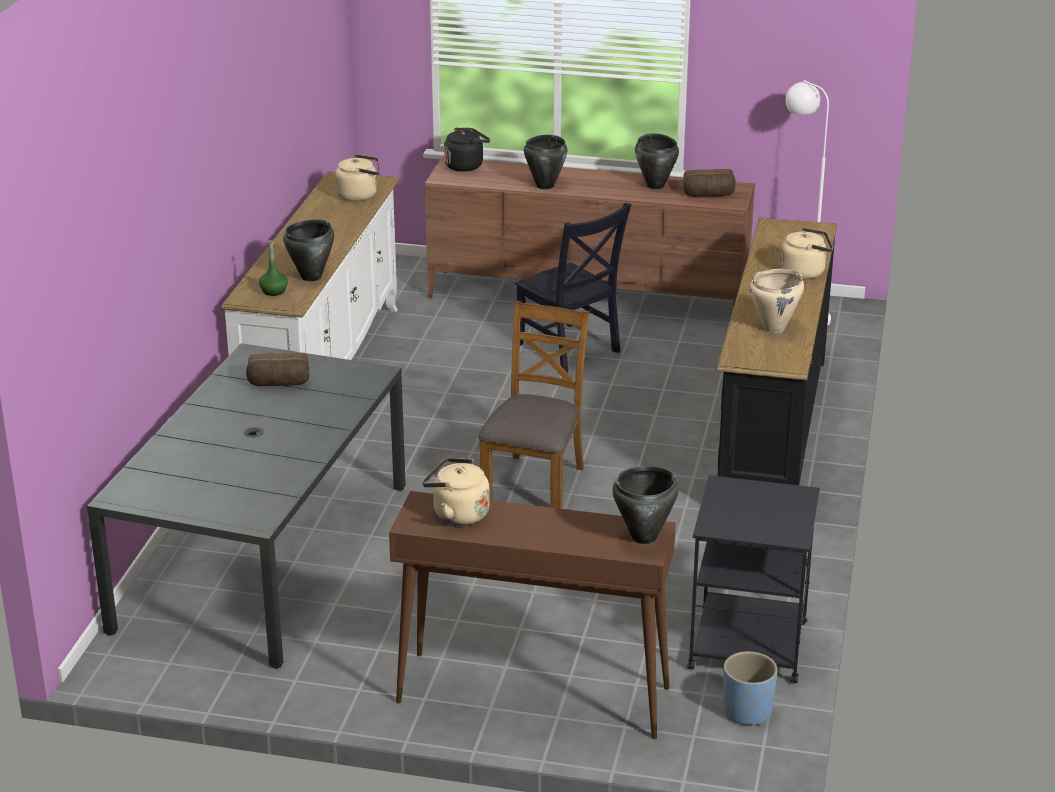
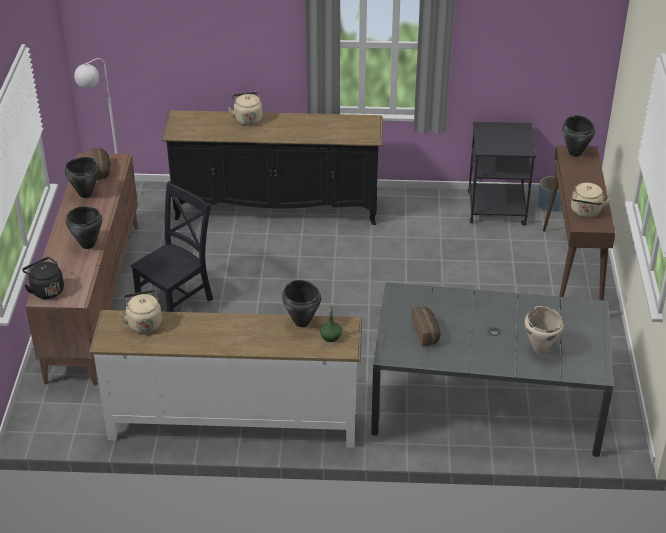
camera: 100 degrees left, 10 degrees up
(535, 484) = (362, 296): brown chair -> none
(774, 328) = (327, 126): beige cooking pot -> beige cooking pot (540, 348)

